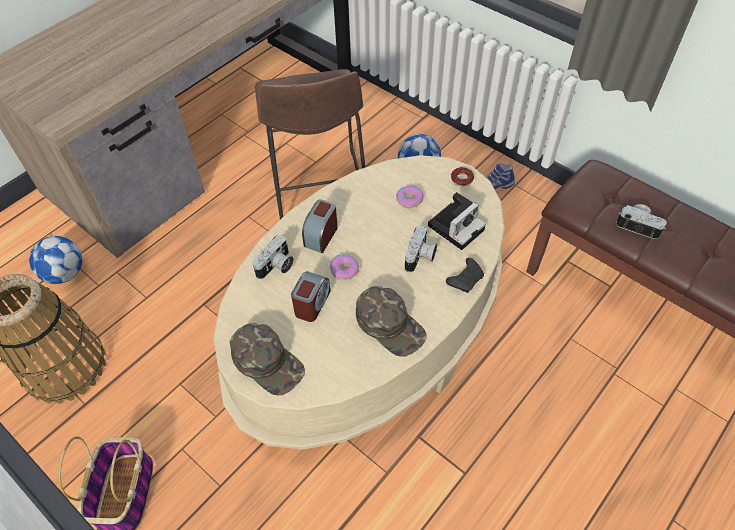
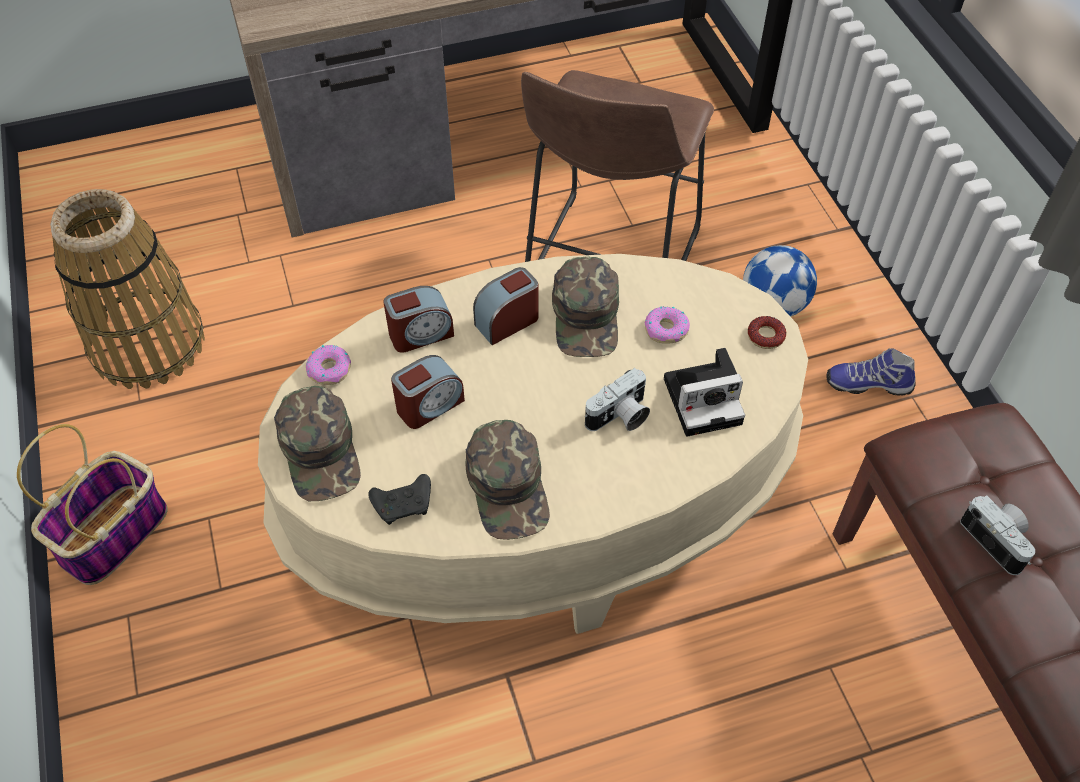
camera: 30 degrees right, 0 degrees up
(65, 273) = (221, 228): football -> none
(276, 266) = (420, 334): camera -> alarm clock
(344, 269) = (504, 382): donut -> donut (330, 369)
(363, 212) = (587, 316): none -> green cap
(466, 279) = (660, 480): black game controller -> black game controller (404, 504)

